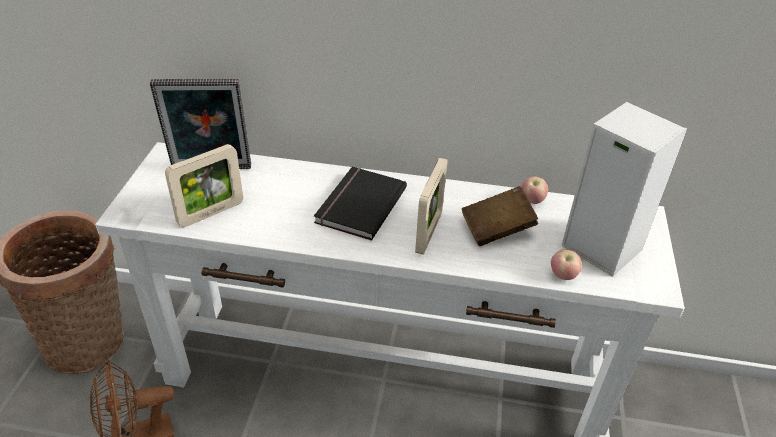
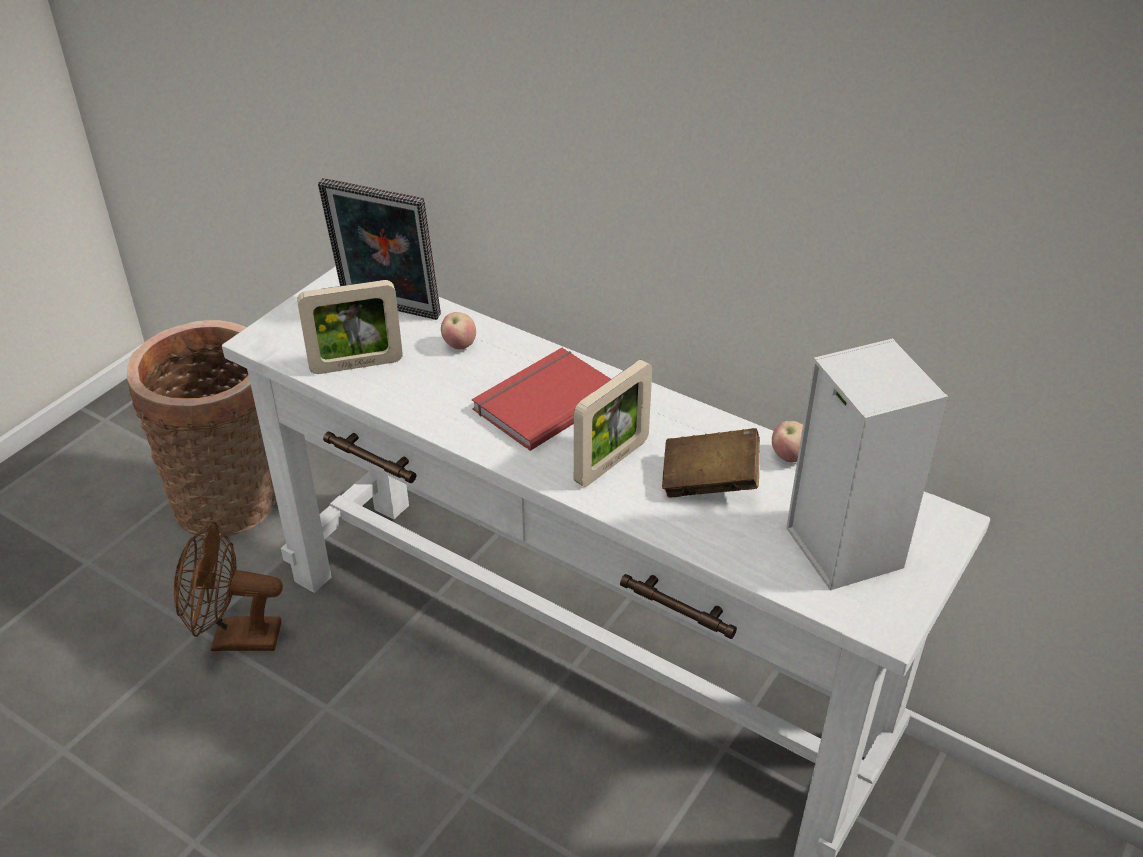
camera: 25 degrees right, 0 degrees up
(358, 205) = (543, 401): black book -> red book
(563, 275) = (758, 568): apple -> apple (459, 345)

